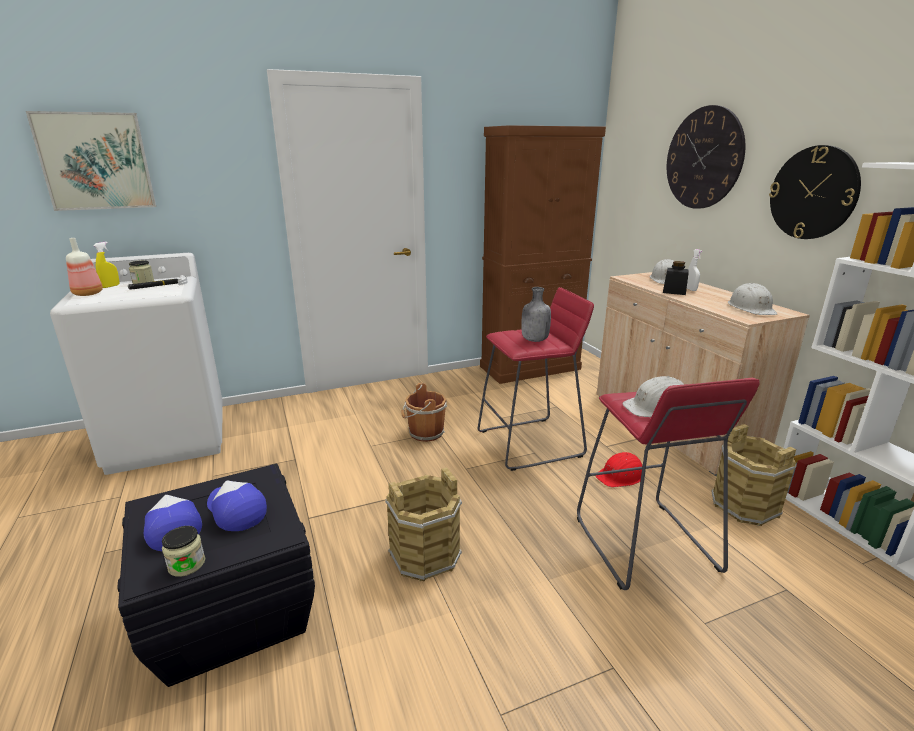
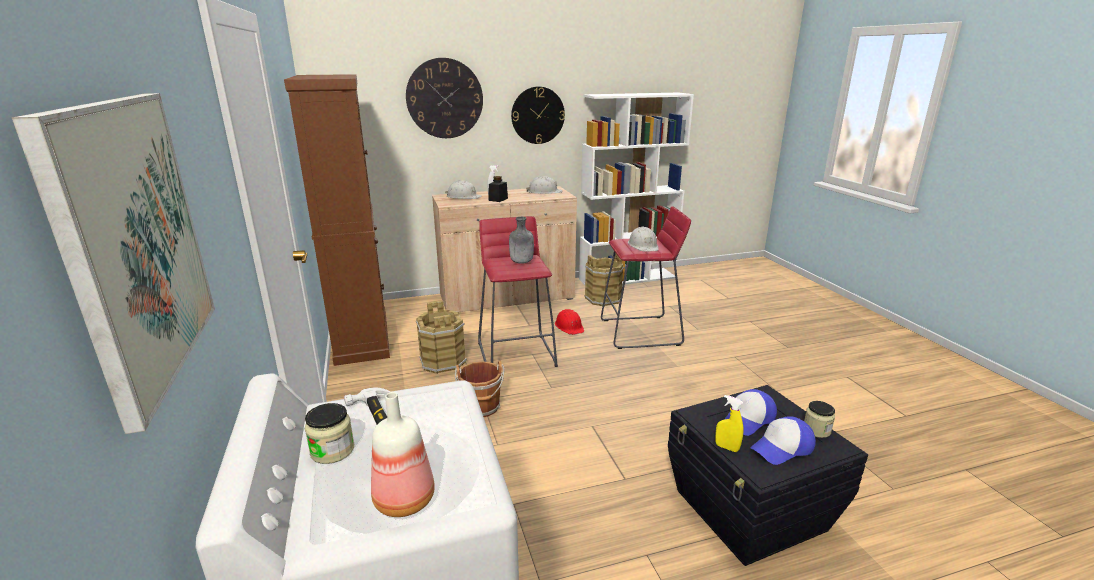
camera: 85 degrees left, 0 degrees up
(111, 286) = (342, 489): yellow spray bottle -> yellow spray bottle (726, 447)
(425, 555) = (664, 411): brown bucket -> brown bucket (443, 361)

